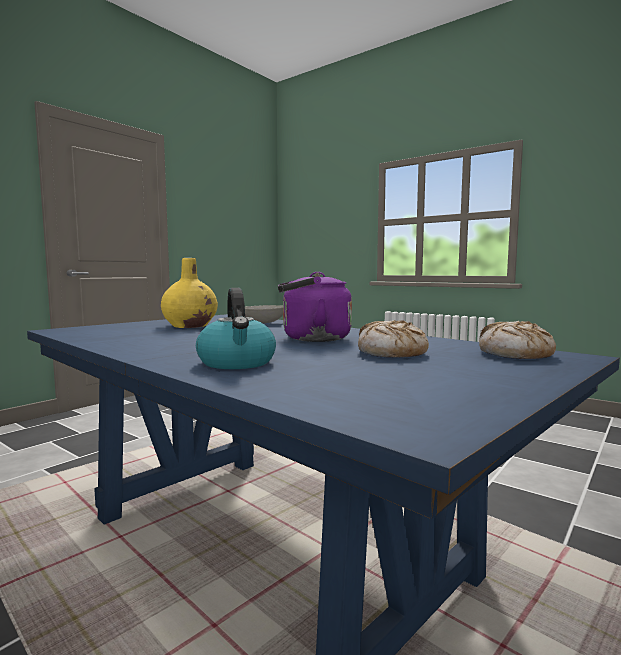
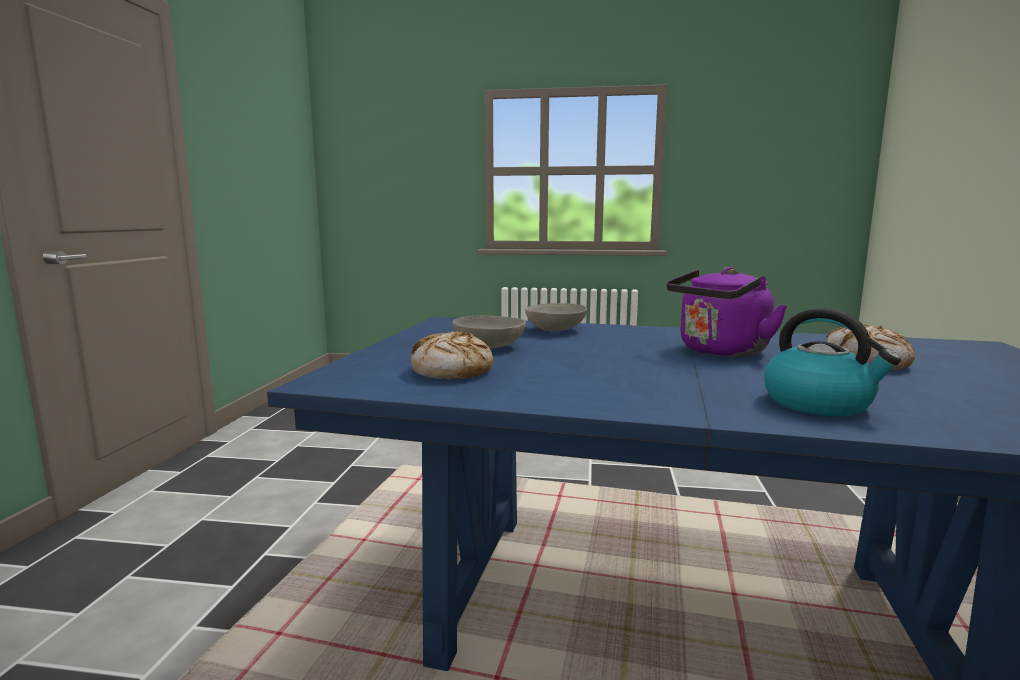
camera: 30 degrees left, 5 degrees up
(190, 326) = (489, 346): yellow vase -> grey bowl
(515, 354) = (943, 349): bread -> bread (452, 371)

